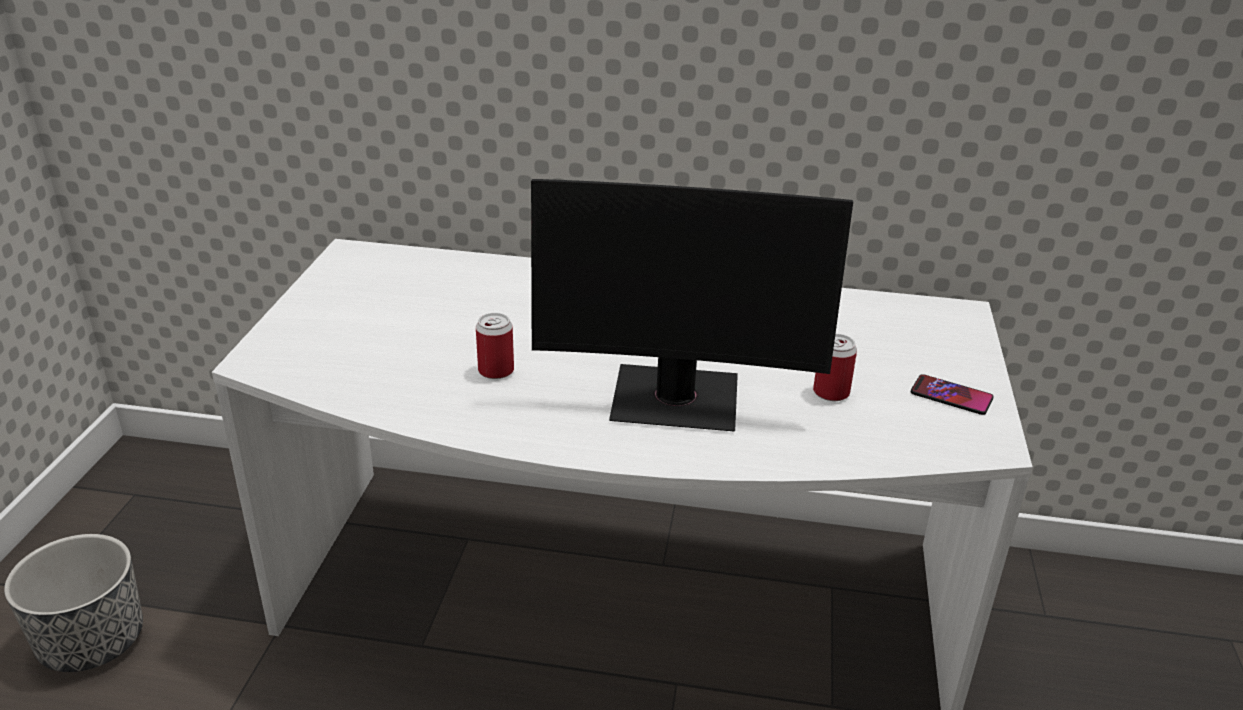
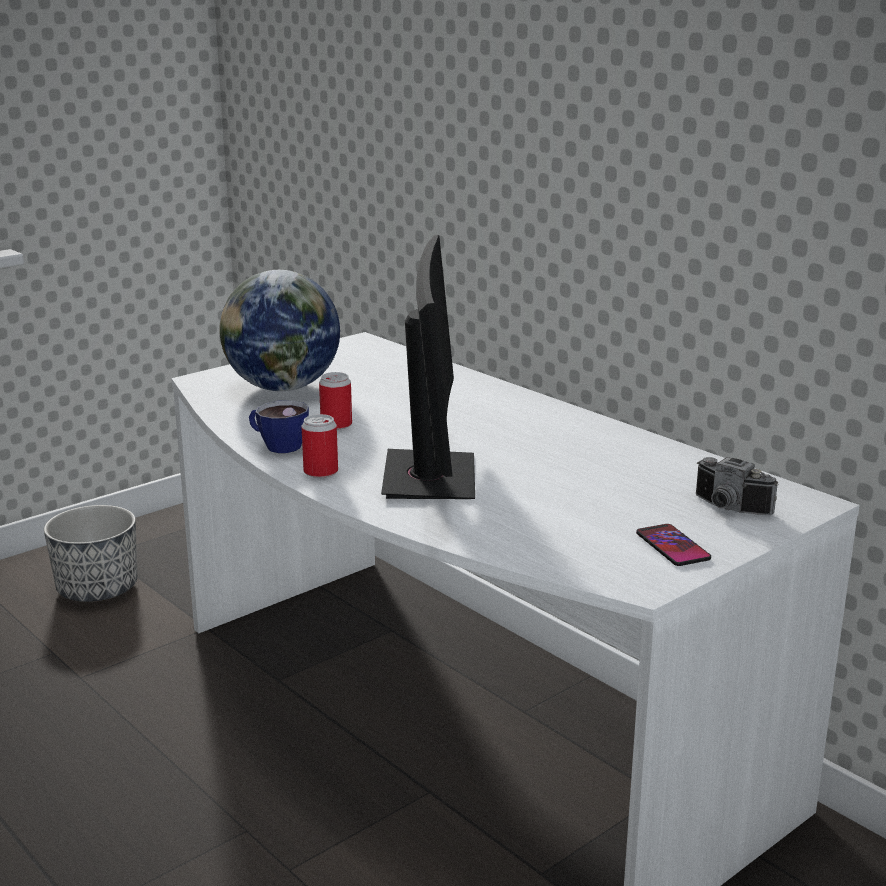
camera: 40 degrees right, 10 degrees down
(365, 342) = (282, 388): none -> globe
(479, 420) = (277, 445): none -> cup
(675, 401) = (429, 477): monitor -> monitor turned 135 degrees counterclockwise
(831, 392) = (565, 511): can -> can (320, 472)
(926, 340) = (728, 508): none -> camera

